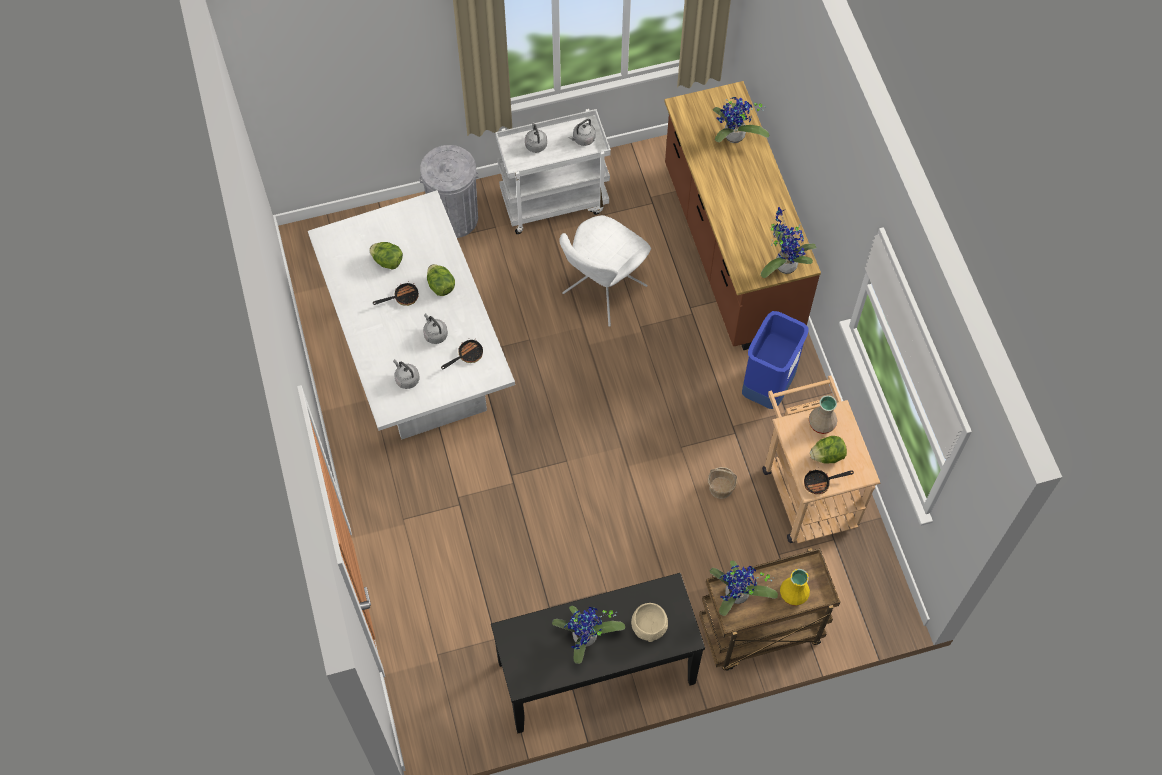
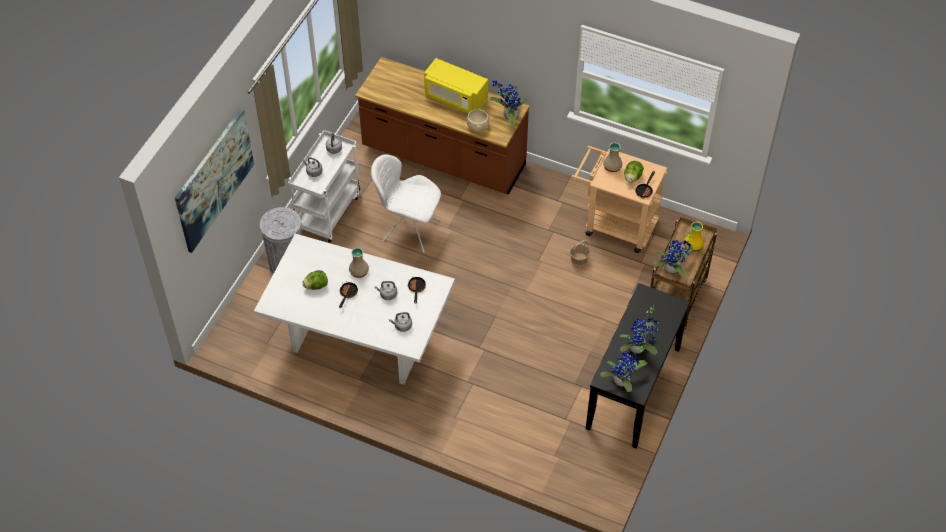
camera: 50 degrees left, 10 degrees down
(357, 61) = (214, 179): none -> picture
(441, 286) = (359, 272): lettuce -> beige vase
(602, 292) = (408, 229): white chair -> white chair turned 120 degrees clockwise
(649, 626) = (656, 316): beige bowl -> beige bowl (477, 126)
(733, 138) = (412, 84): potted plant -> potted plant (623, 382)
(756, 193) = (455, 98): none -> yellow microwave
(768, 388) = (541, 199): blue trash can -> none

